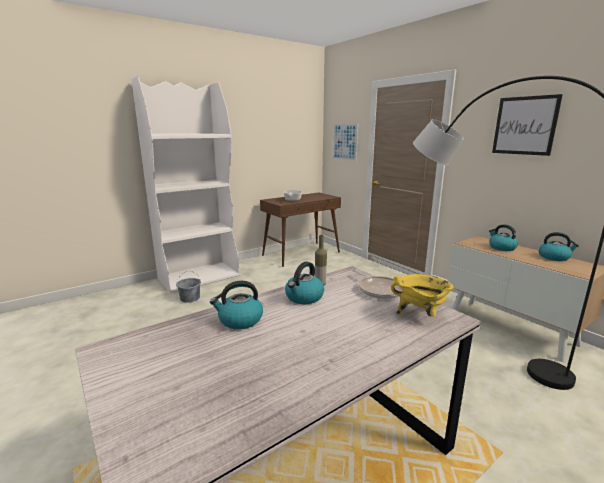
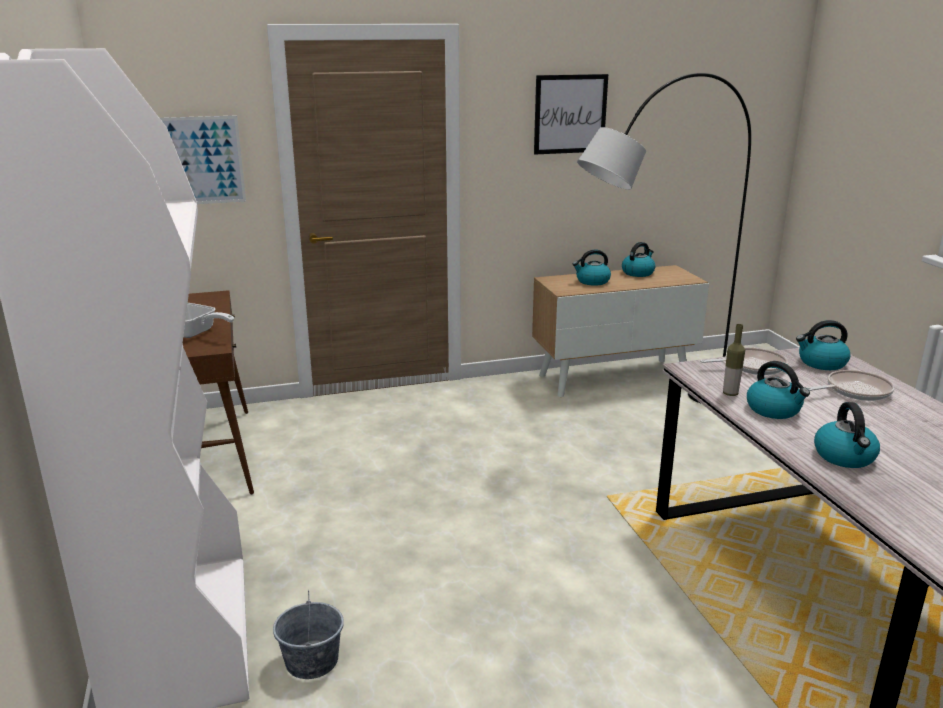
camera: 70 degrees left, 5 degrees up
(370, 328) = (854, 391): none -> frying pan
(420, 315) = (821, 363): yellow cooking pot -> kettle

